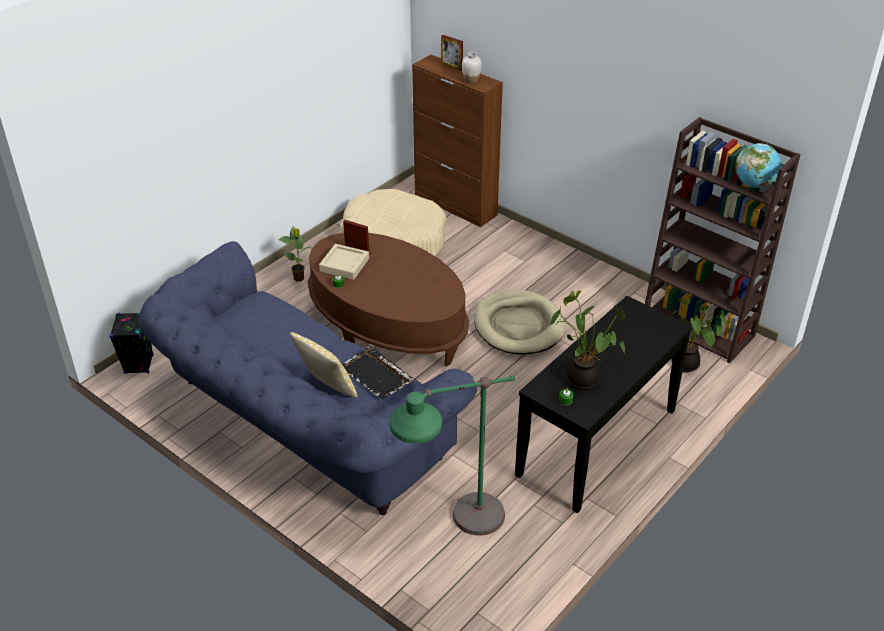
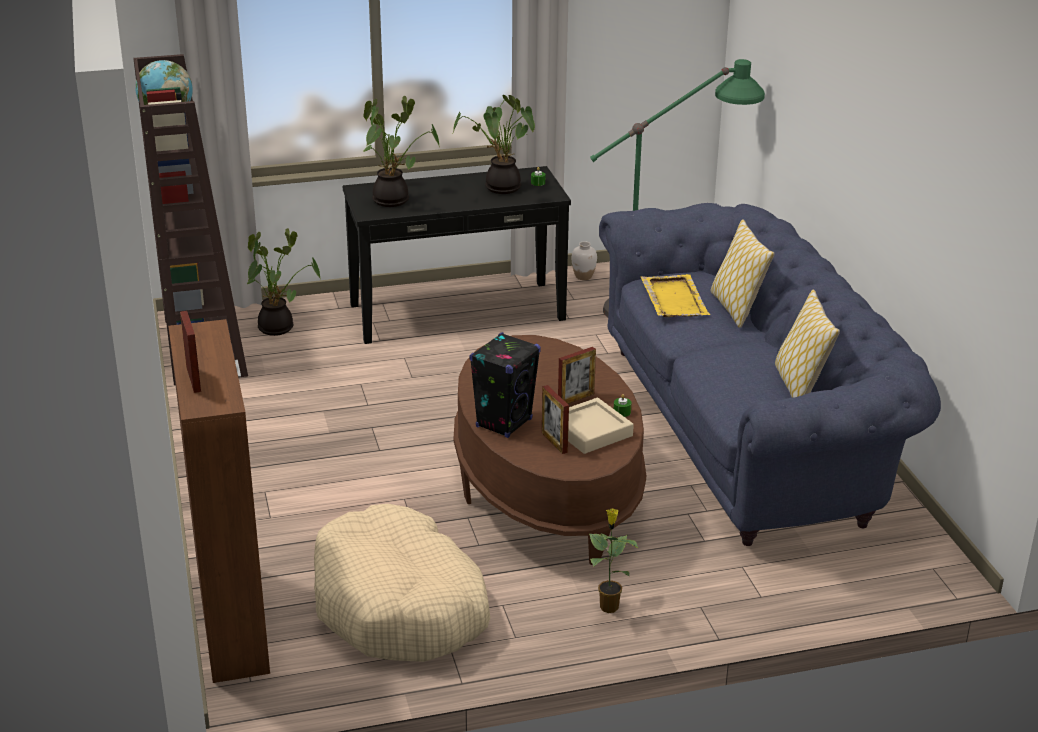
camera: 145 degrees left, 10 degrees down
(139, 365) = (930, 578): black speaker -> black speaker (504, 423)
(242, 335) = (799, 386): none -> pillow
(372, 282) = (576, 399): none -> picture frame
(376, 375) = (674, 298): black tray -> yellow tray
(471, 80) = (206, 345): white vase -> white vase (583, 276)
(518, 326) = (389, 425): beige dog bed -> none
(634, 326) = (394, 200): none -> potted plant

